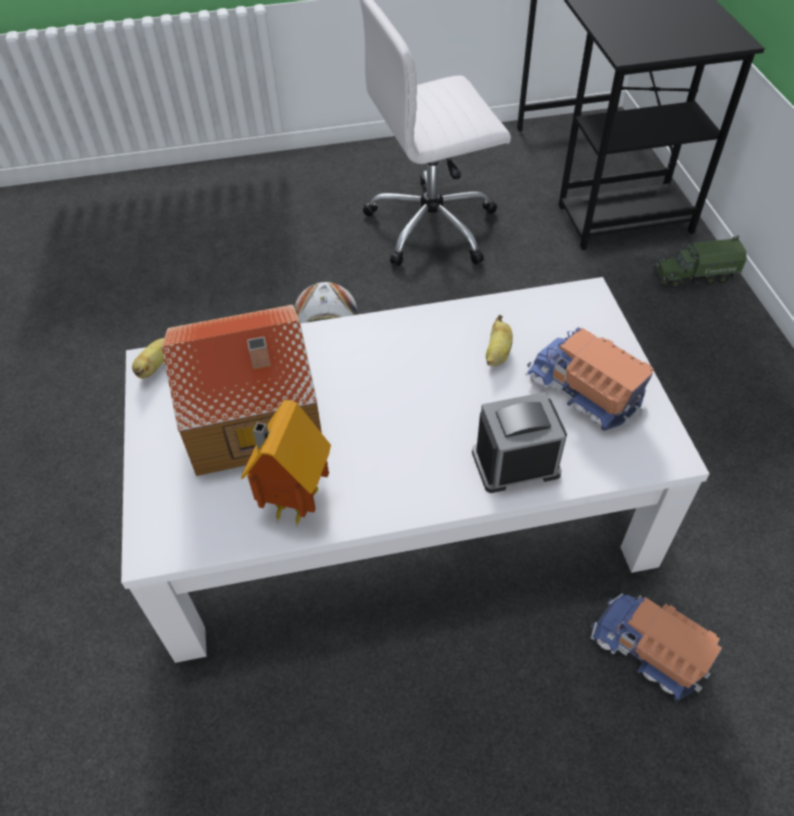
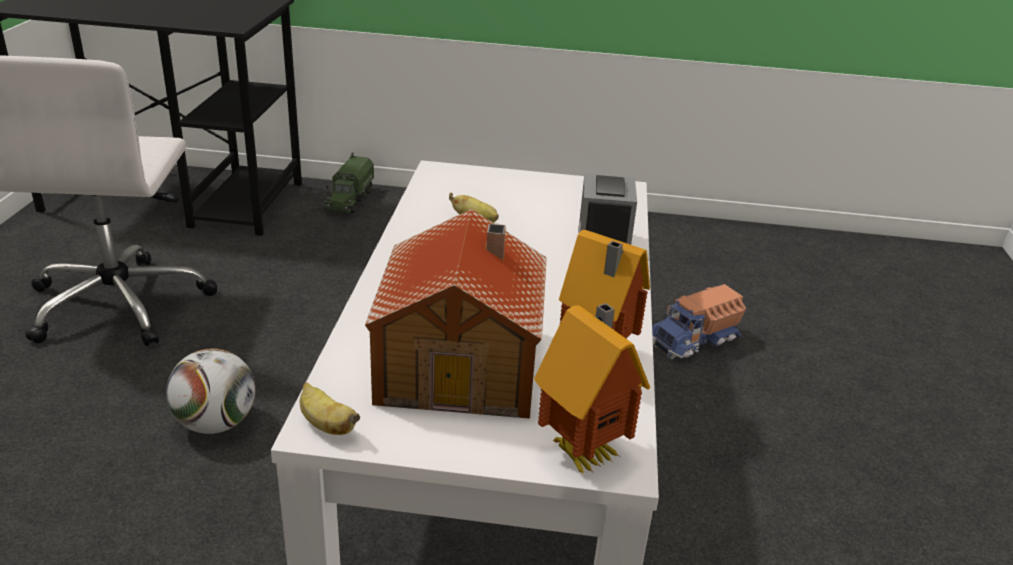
camera: 75 degrees left, 20 degrees down
(163, 521) = (585, 452): none -> toy house
(583, 391) = (543, 200): toy truck -> none

